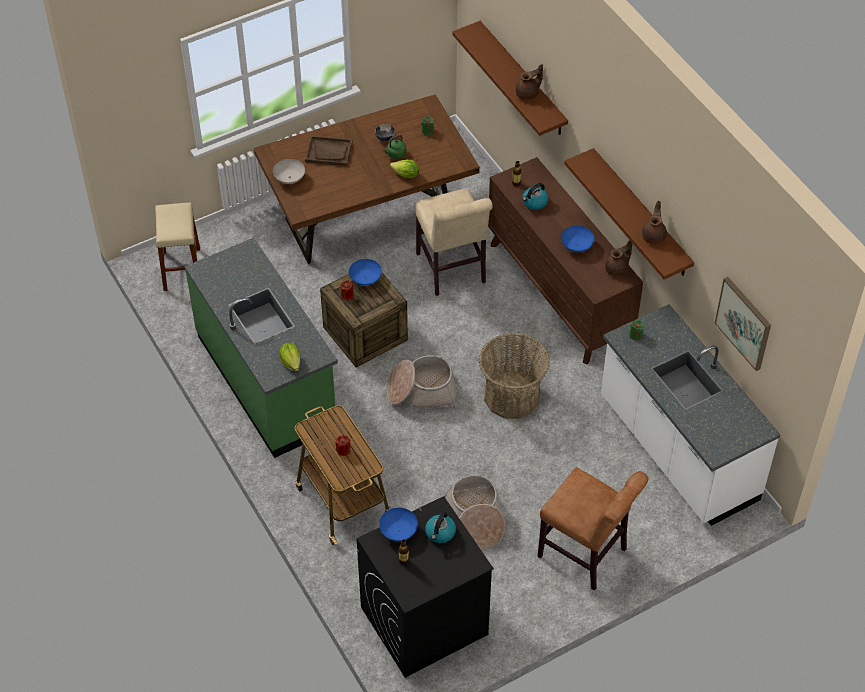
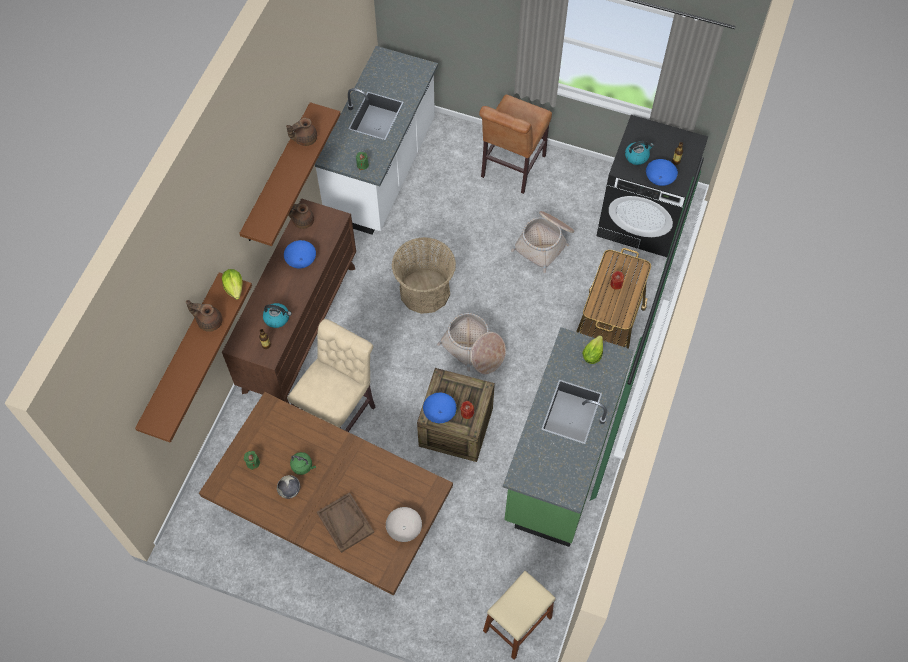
camera: 130 degrees left, 10 degrees up
(406, 175) = (321, 439): lettuce -> lettuce (234, 288)
(586, 555) = (511, 168): brown chair -> brown chair turned 150 degrees counterclockwise
(744, 323) = (339, 50): picture -> none

